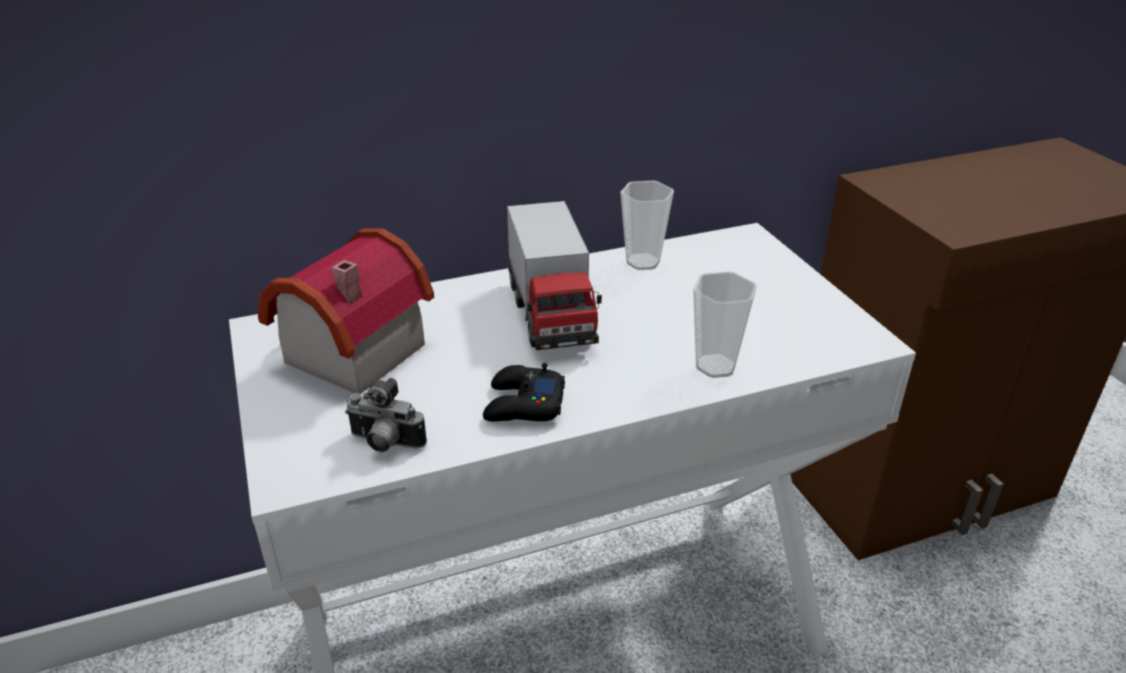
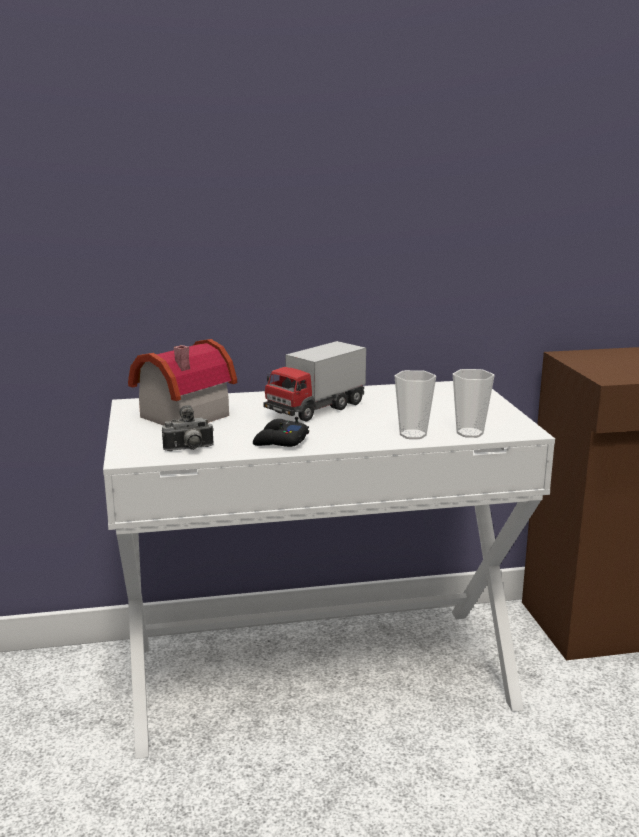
camera: 10 degrees right, 15 degrees down
(385, 444) = (189, 449): camera -> camera turned 45 degrees counterclockwise
(551, 315) = (315, 409): toy truck -> toy truck turned 45 degrees clockwise
(643, 262) = (389, 391): cup -> cup (469, 433)

